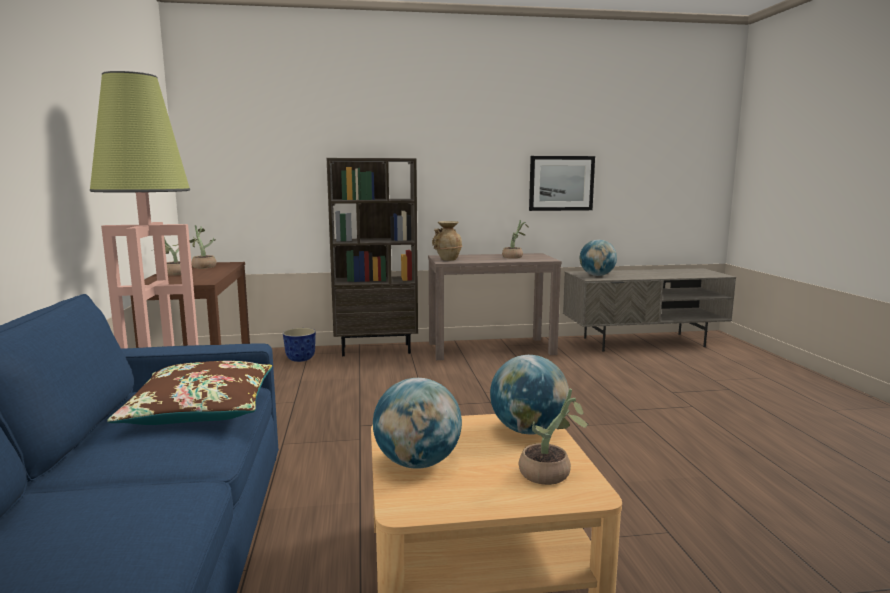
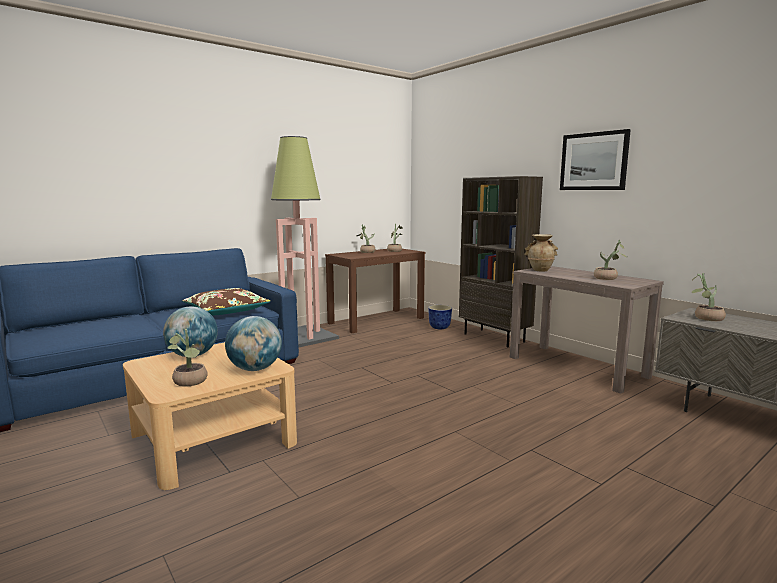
camera: 60 degrees right, 0 degrees up
(561, 183) = (700, 201): picture -> picture (593, 161)
(597, 275) = (705, 318): globe -> potted plant

